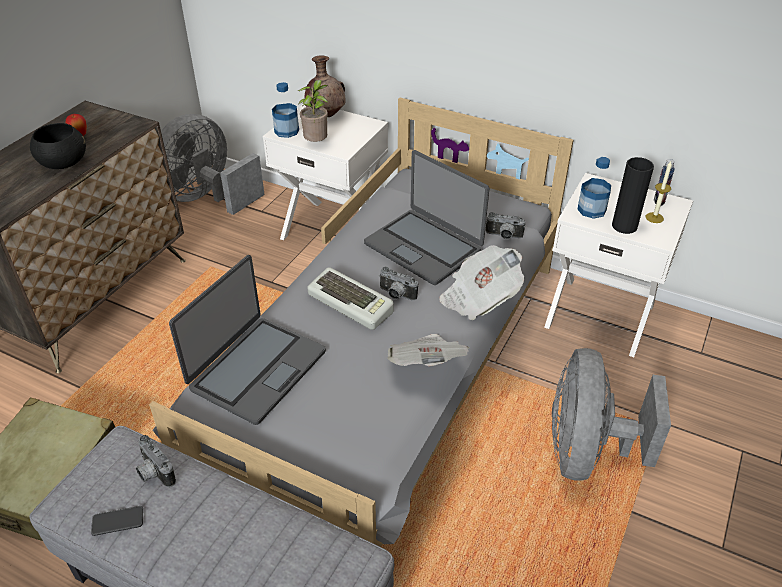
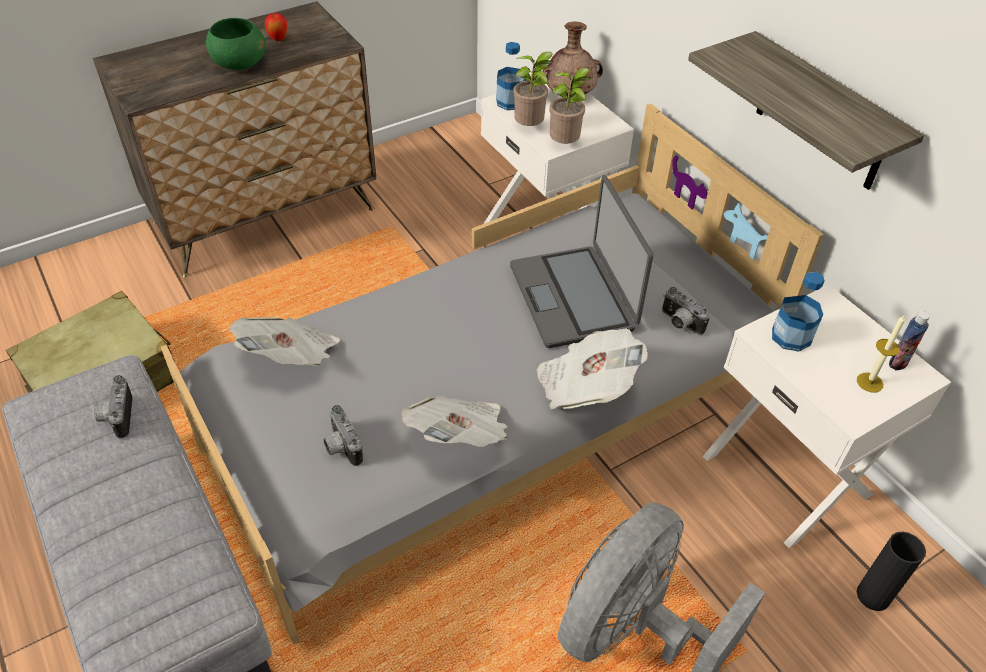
camera: 30 degrees right, 5 degrees up
(63, 163) = (240, 64): black bowl -> green bowl
(117, 521) = (54, 448): phone -> none
(207, 198) = (444, 149): grey fan -> none
(256, 369) = (291, 357): laptop -> newspaper
(352, 147) = (565, 145): none -> potted plant
(352, 303) = (442, 328): keyboard -> none
(396, 295) = (495, 340): camera -> camera (341, 447)
(550, 58) = (822, 114): none -> shelf
(624, 226) = (816, 376): black vase -> black vase (873, 595)

